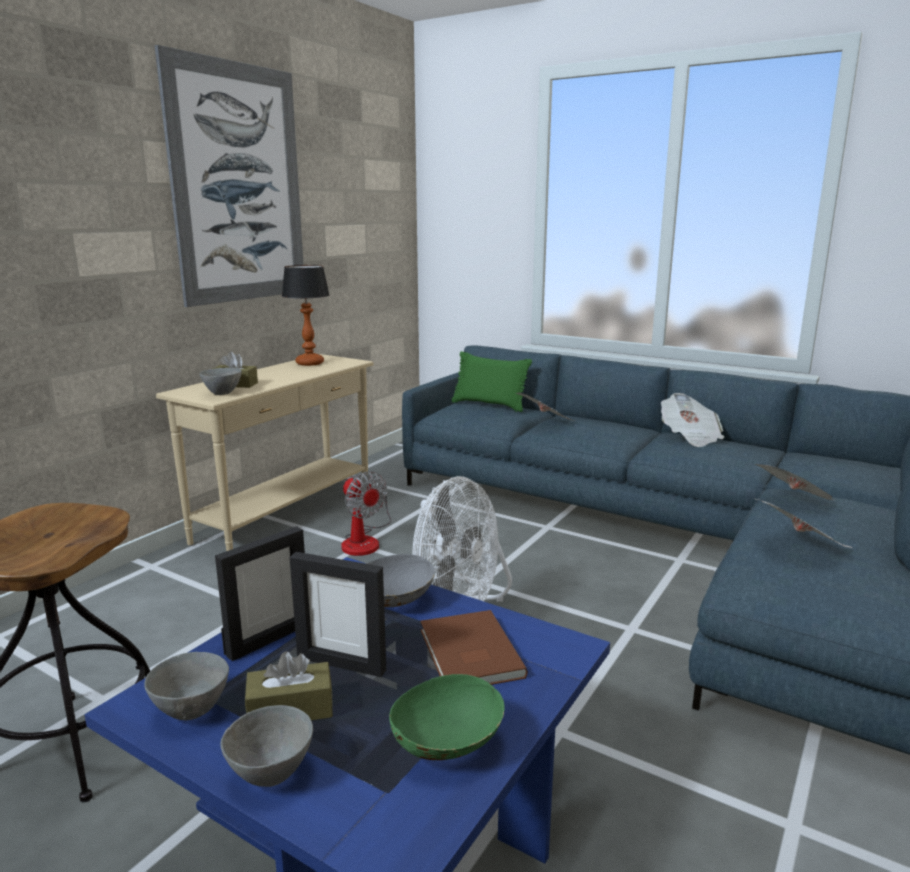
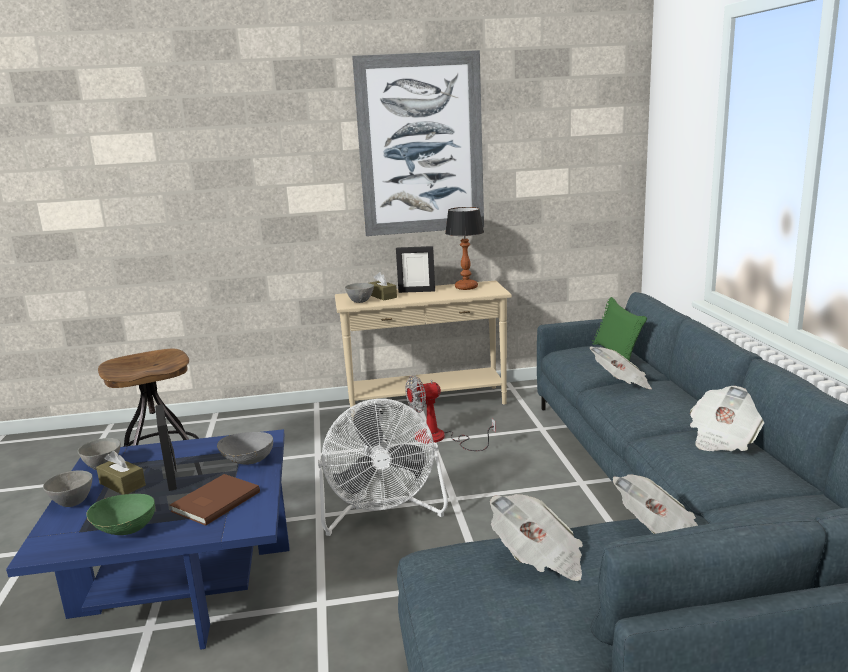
camera: 50 degrees right, 0 degrees up
(268, 639) = (176, 452): picture frame -> picture frame (417, 291)
(365, 540) = (440, 439): fan -> fan turned 60 degrees clockwise

